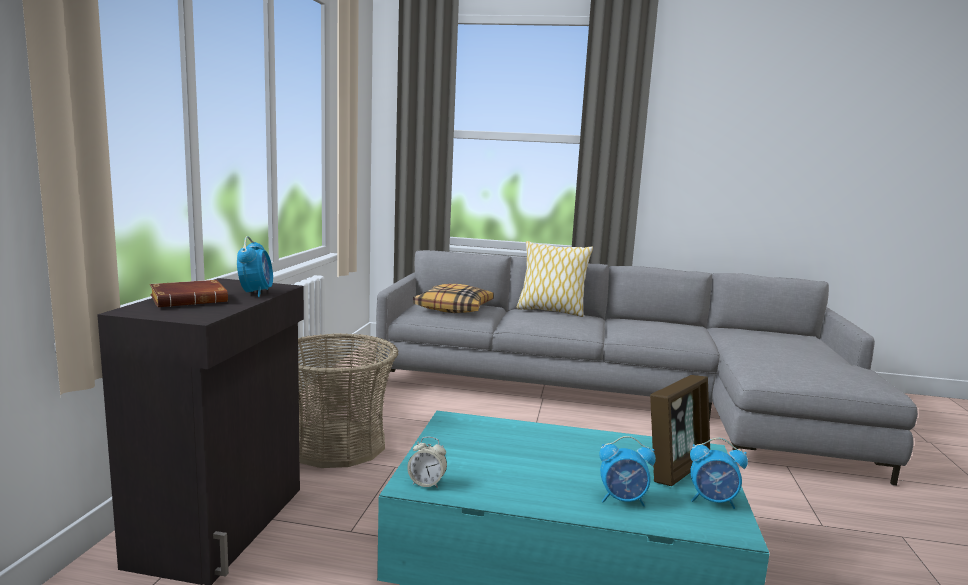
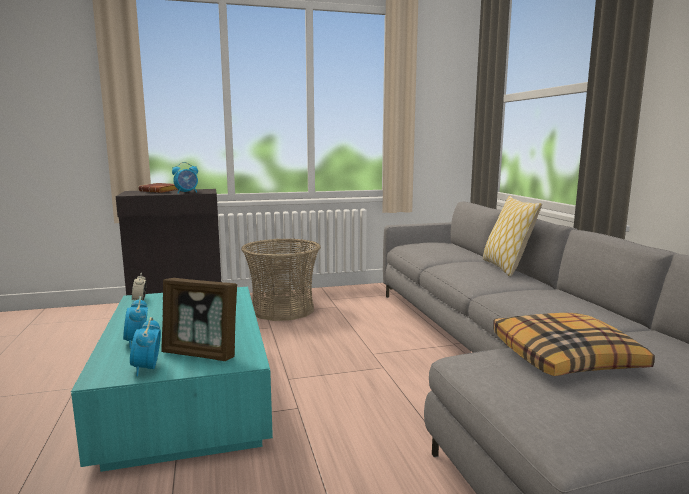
camera: 65 degrees right, 0 degrees up
(454, 308) = (437, 249): pillow -> pillow (565, 358)

